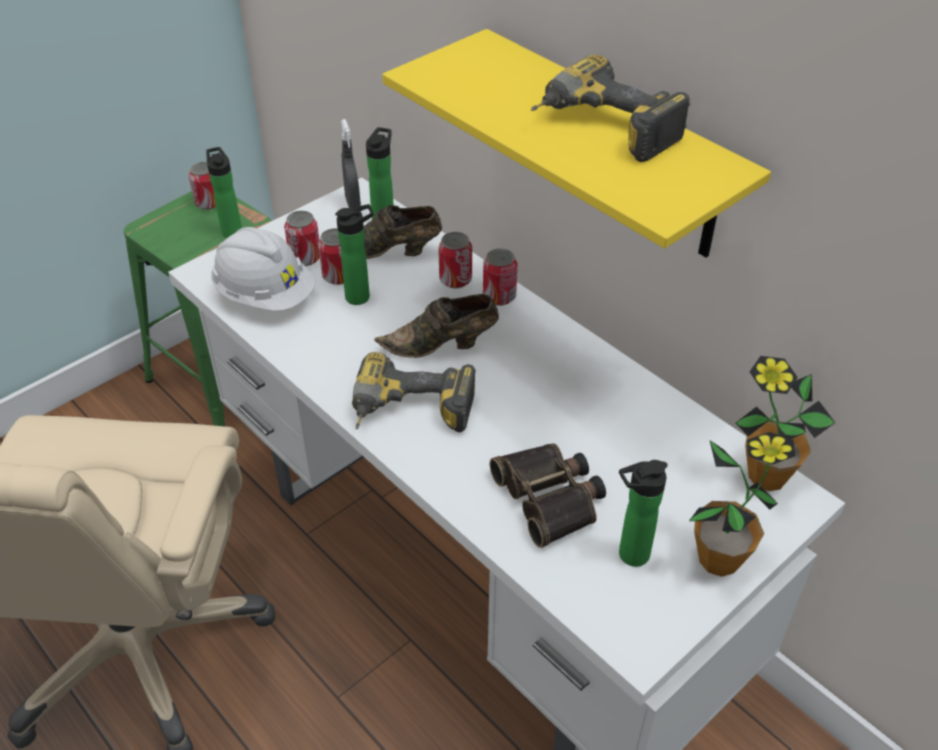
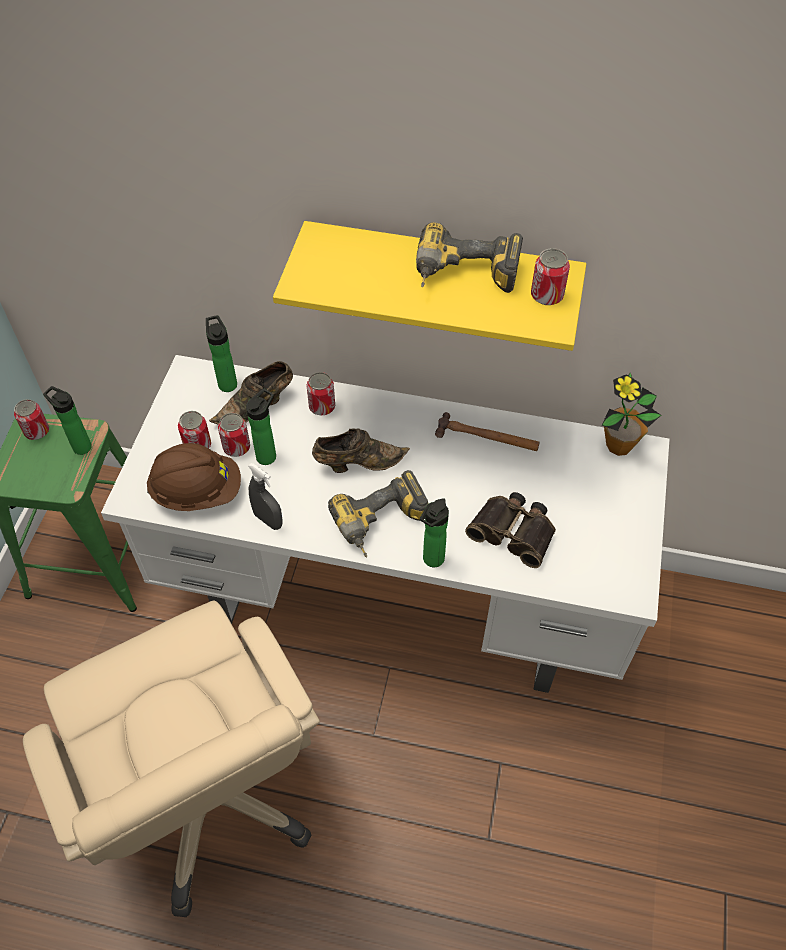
camera: 35 degrees left, 10 degrees up
(265, 295) = (197, 492): white hard hat -> brown hard hat
(353, 204) = (191, 382): grey spray bottle -> grey spray bottle (268, 520)
(442, 346) = (358, 463): brown shoe -> brown shoe turned 150 degrees counterclockwise
(499, 296) = (362, 404): can -> can (546, 295)
(607, 390) = (487, 437): none -> hammer
(629, 555) = (586, 541): bottle -> bottle (431, 561)
(719, 559) = (633, 514): potted plant -> none

